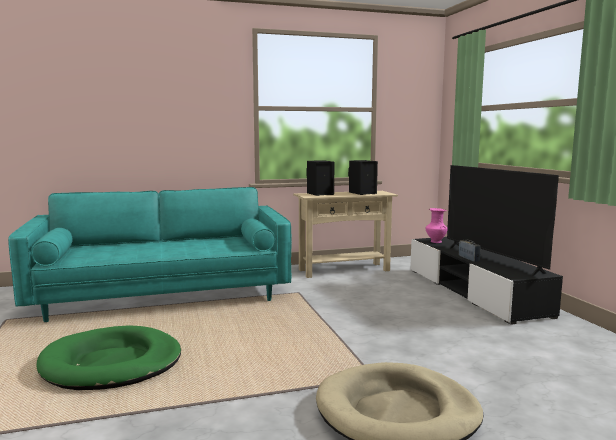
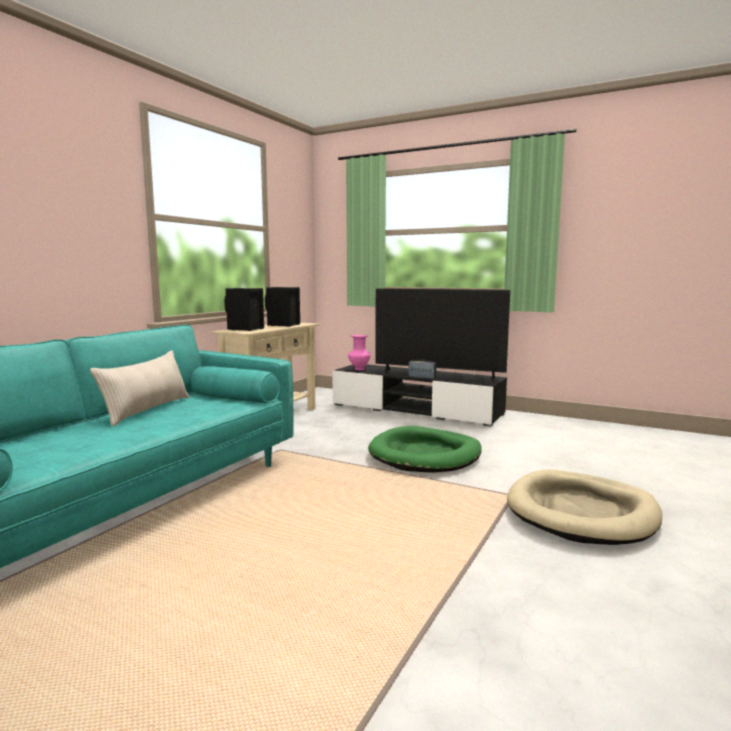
camera: 45 degrees left, 0 degrees up
(112, 363) = (252, 605): green dog bed -> green dog bed (425, 455)
(195, 242) = (147, 410): none -> beige pillow

